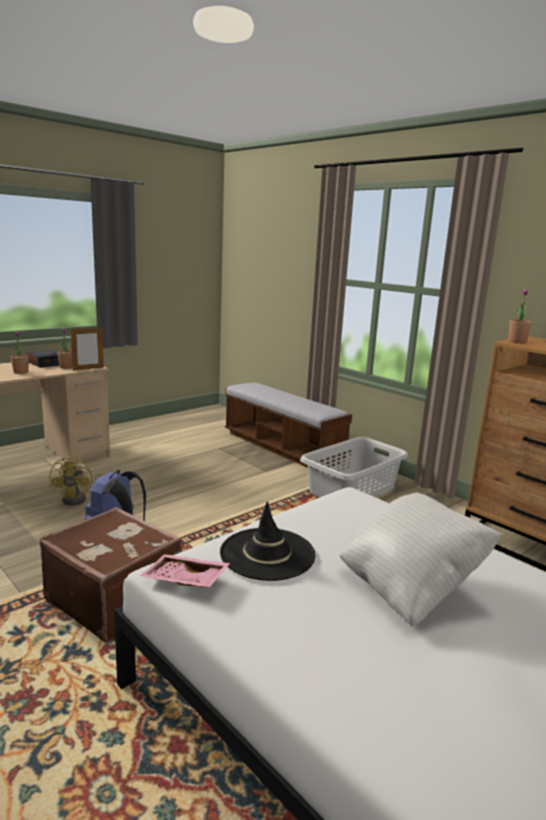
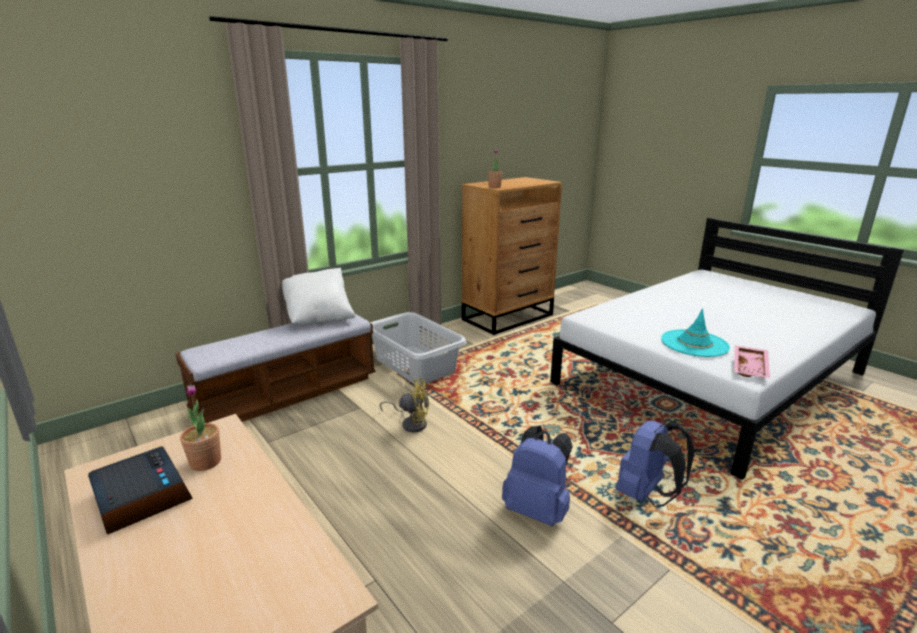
camera: 85 degrees left, 5 degrees up
(21, 372) = (235, 518): potted plant -> none
(79, 499) = (429, 566): yellow fan -> yellow fan (411, 423)
(88, 369) = (234, 433): picture frame -> none
(115, 599) = (646, 495): brown suitcase -> blue backpack
(267, 554) = (694, 343): black hat -> turquoise hat
(410, 587) = (694, 313): white pillow -> white pillow (319, 318)

